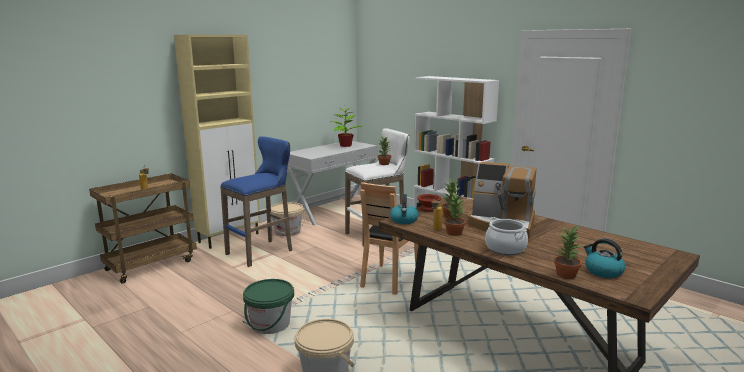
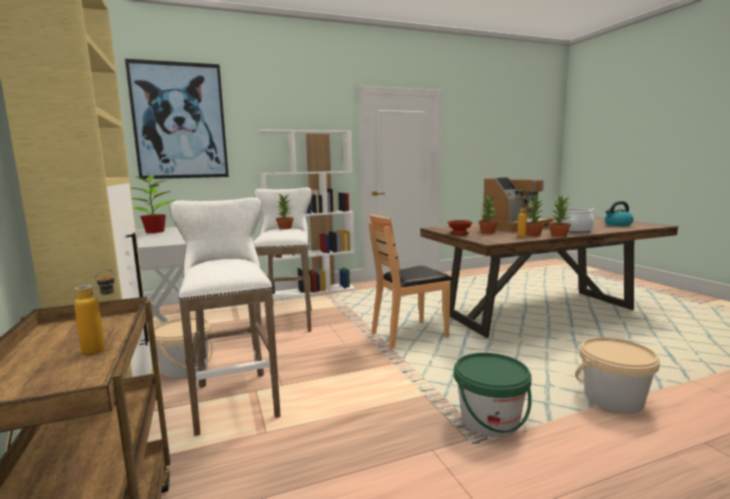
camera: 65 degrees left, 5 degrees down
(262, 252) = (234, 397): blue stool -> white stool
(386, 66) = (180, 121): none -> picture
(389, 279) = (409, 334): brown chair -> brown chair turned 105 degrees clockwise
(404, 220) = (491, 240): kettle -> none
(566, 275) = (627, 228): potted plant -> potted plant (559, 235)

